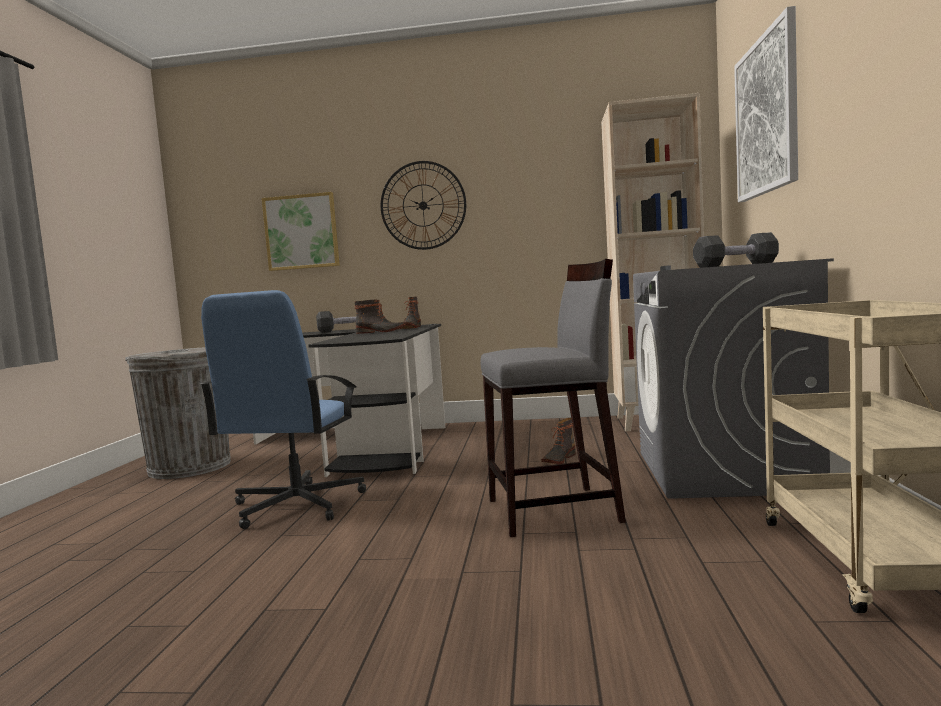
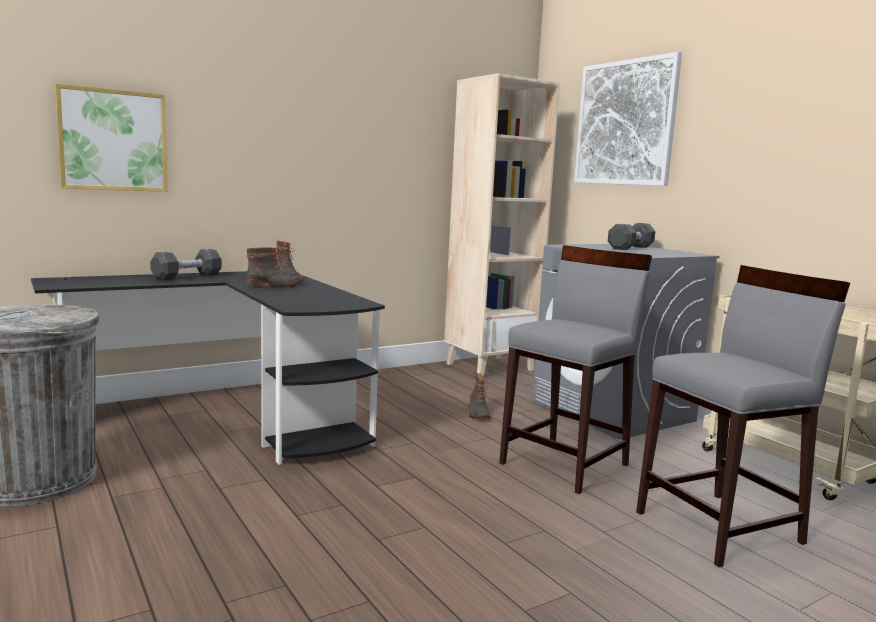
camera: 40 degrees left, 5 degrees up
(295, 505) = (320, 504): blue office chair -> none
(423, 205) = (277, 132): wall clock -> none
(603, 601) = (720, 528): none -> grey stool

